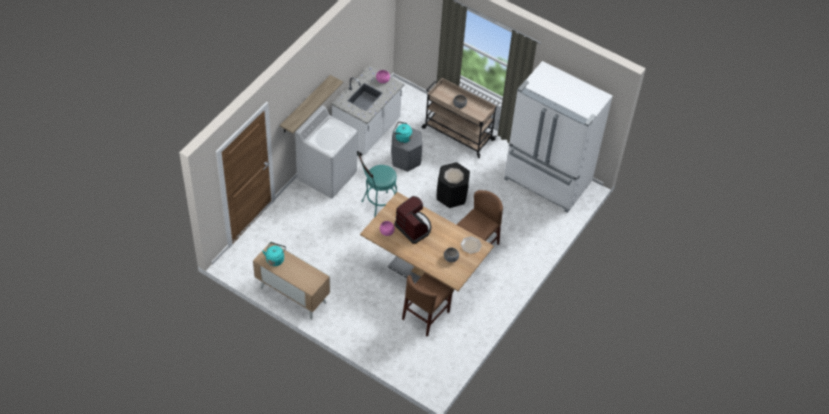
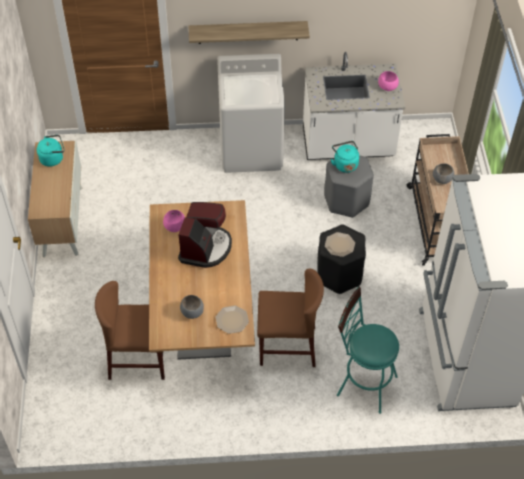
camera: 55 degrees right, 0 degrees up
(377, 208) = (251, 218): turquoise stool -> turquoise stool (362, 383)

